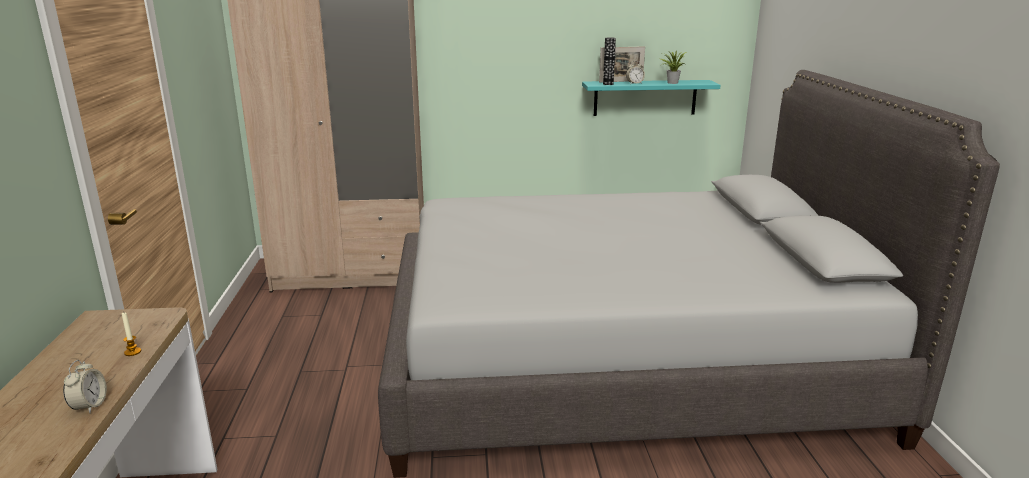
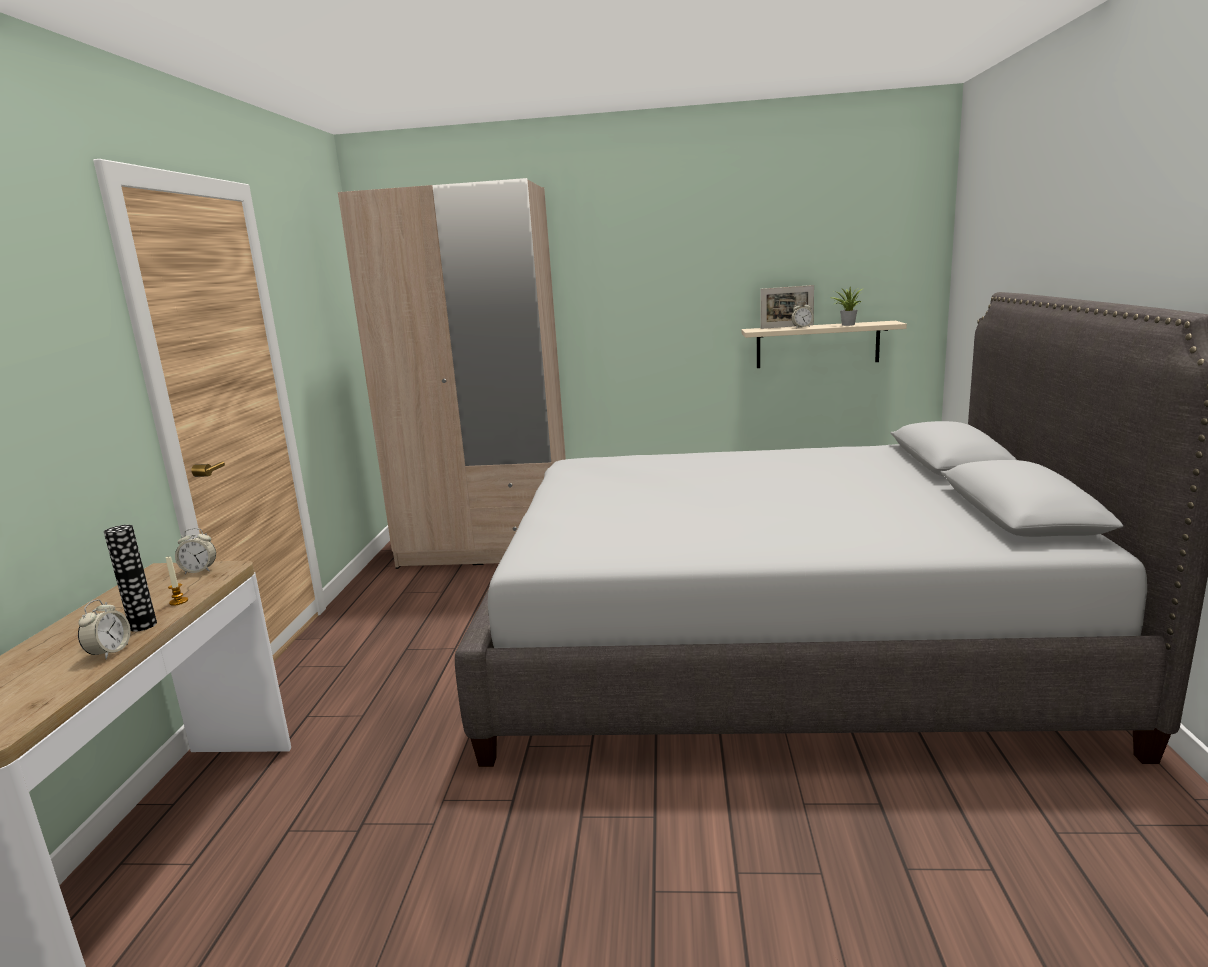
camera: 10 degrees right, 5 degrees down
(137, 319) = (199, 570): none -> alarm clock
(608, 84) = (770, 329): vase -> vase (143, 626)
(645, 97) = (817, 345): turquoise shelf -> beige shelf

